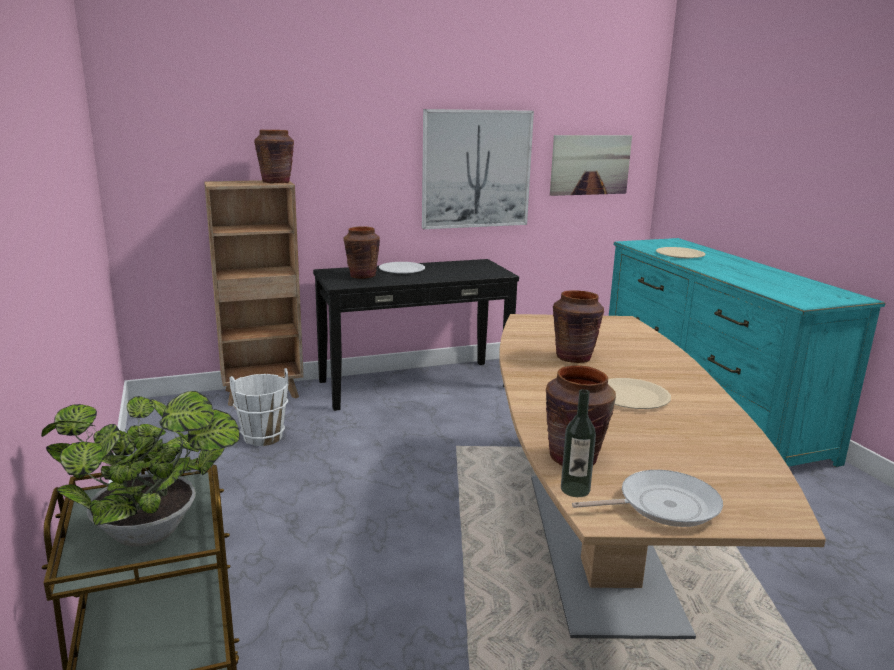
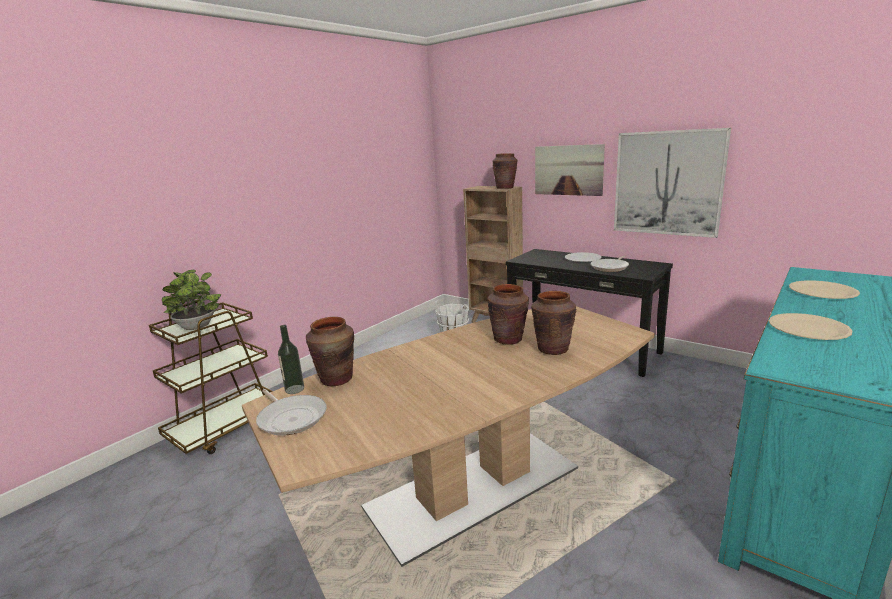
camera: 60 degrees right, 0 degrees up
(362, 276) = (546, 257): brown vase -> brown vase (553, 349)
(454, 272) = (610, 267): none -> frying pan
(590, 165) = (809, 182): picture -> picture (568, 170)
(631, 396) = (461, 372): beige plate -> beige plate (808, 328)

